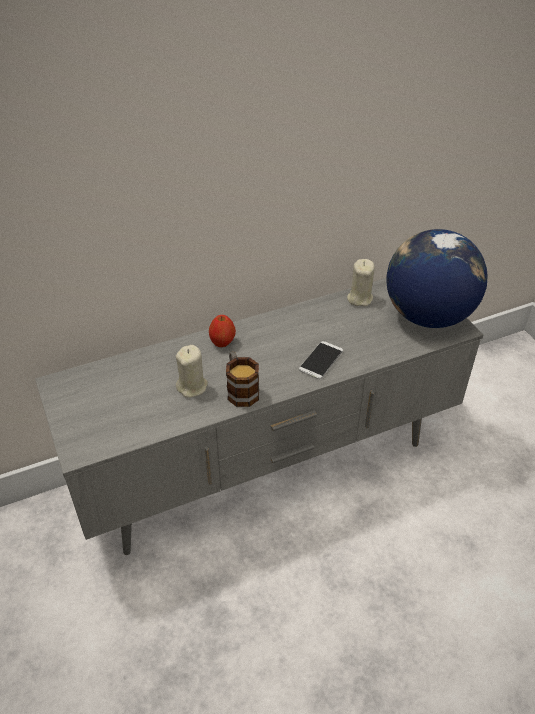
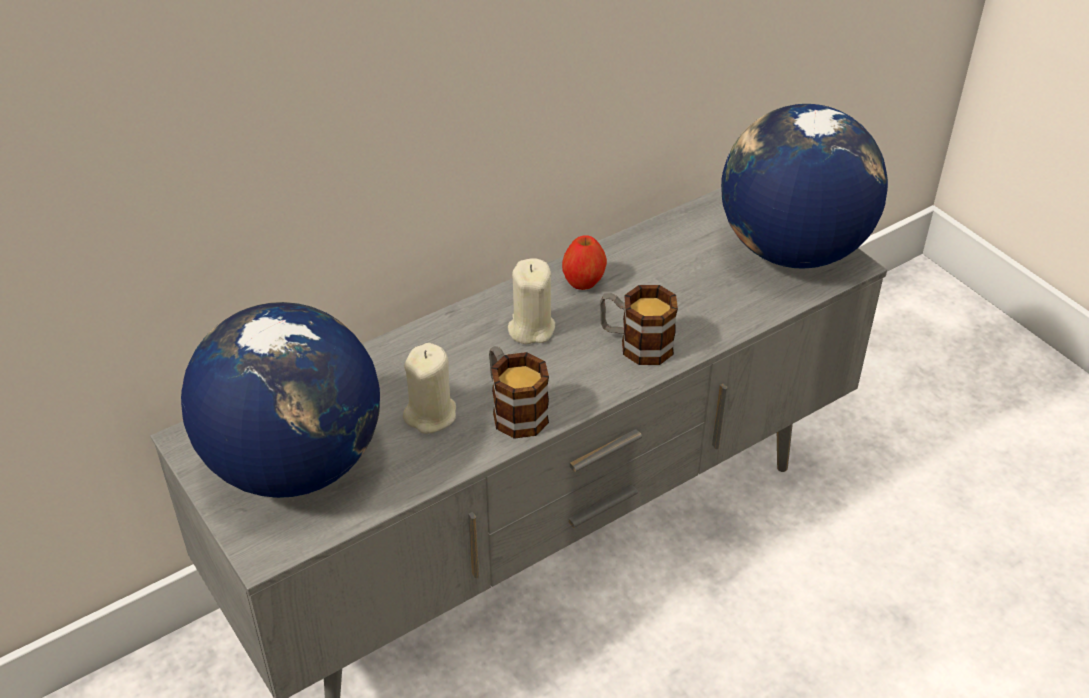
camera: 10 degrees left, 0 degrees up
(108, 404) = (294, 463): none -> globe
(222, 342) = (462, 334): apple -> apple (584, 282)
(321, 360) = (636, 344): phone -> mug
(359, 298) = (674, 232): beige candle -> beige candle (531, 328)

